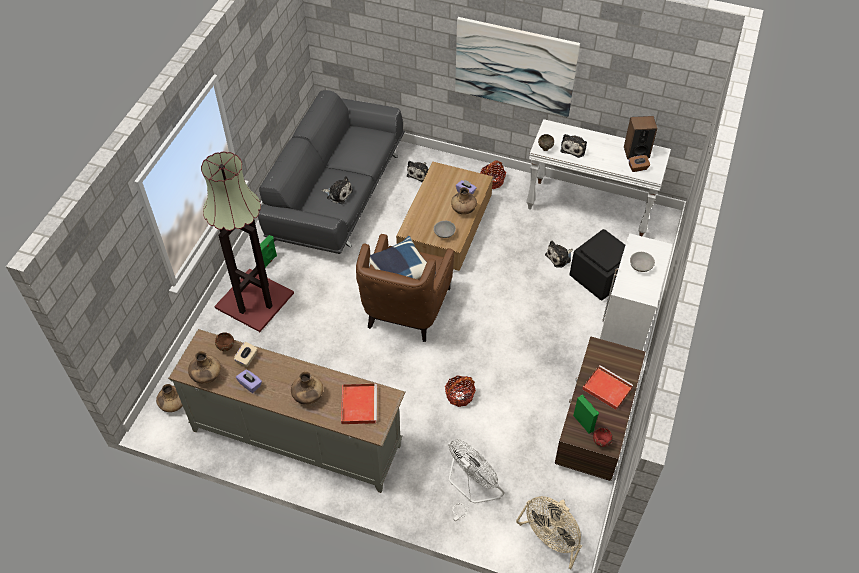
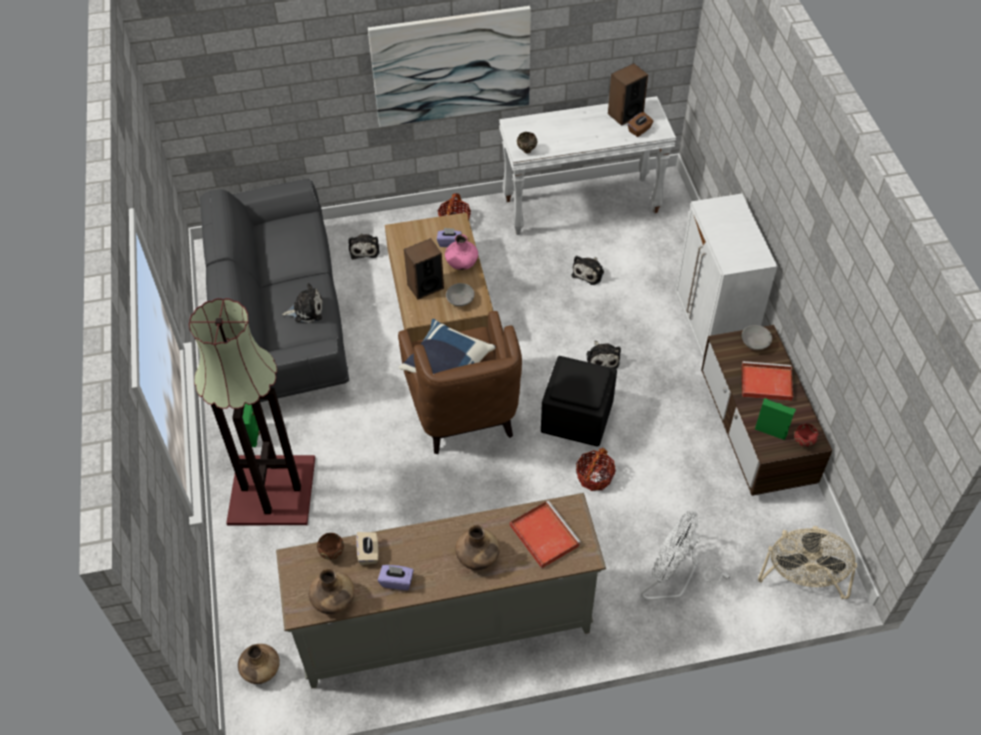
camera: 30 degrees left, 0 degrees up
(428, 214) = (425, 286): none -> speaker
(463, 209) = (461, 264): brown vase -> pink vase
(469, 487) = (679, 572): white fan -> white fan turned 75 degrees counterclockwise
(574, 148) = (557, 137): plush toy -> plush toy (602, 358)
(599, 278) = (646, 275): black ottoman -> black ottoman (577, 418)
(640, 266) = (729, 231): grey bowl -> grey bowl (754, 343)

